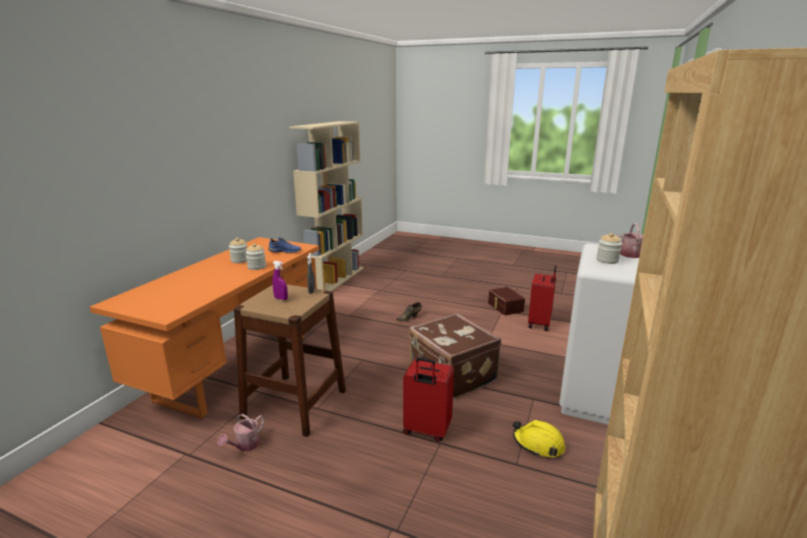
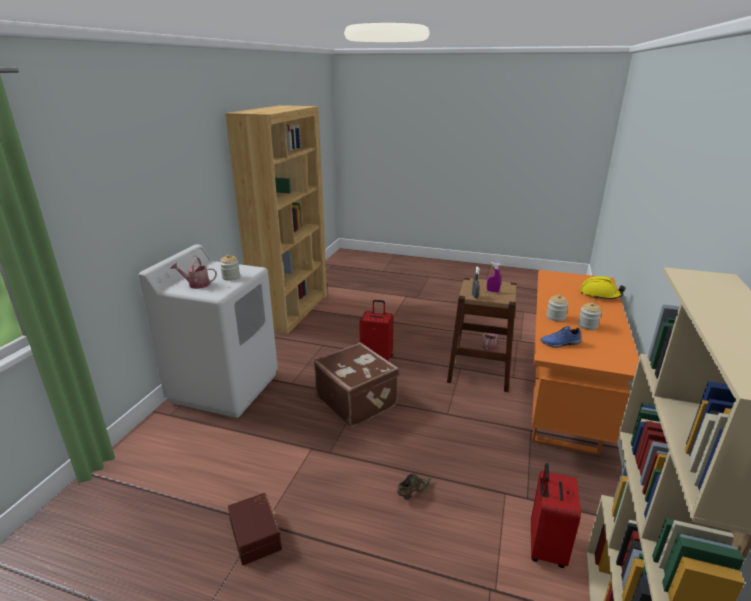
camera: 175 degrees right, 5 degrees up
(538, 444) = (304, 354): yellow hard hat -> yellow hard hat (600, 295)
(540, 324) = (223, 490): red suitcase -> red suitcase (545, 547)

